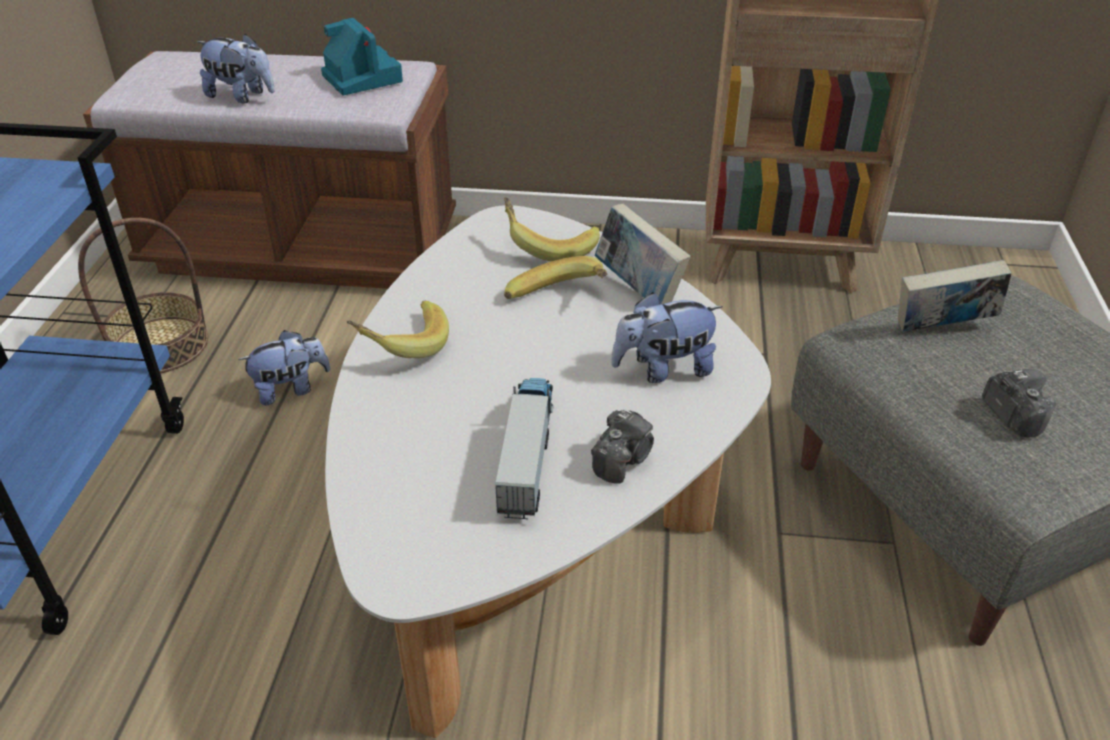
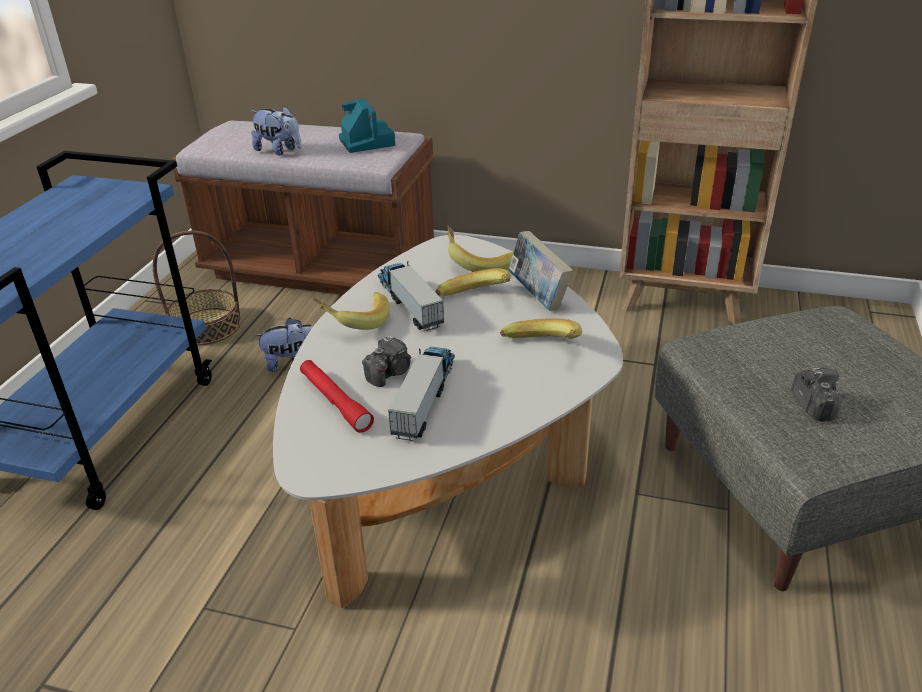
camera: 10 degrees right, 5 degrees down
(405, 469) = (335, 402): none -> red flashlight
(469, 312) = (409, 303): none -> toy truck
(623, 459) = (494, 408): camera -> camera (390, 373)
(663, 369) = (541, 351): plush toy -> banana
(942, 329) = (773, 341): book -> none

